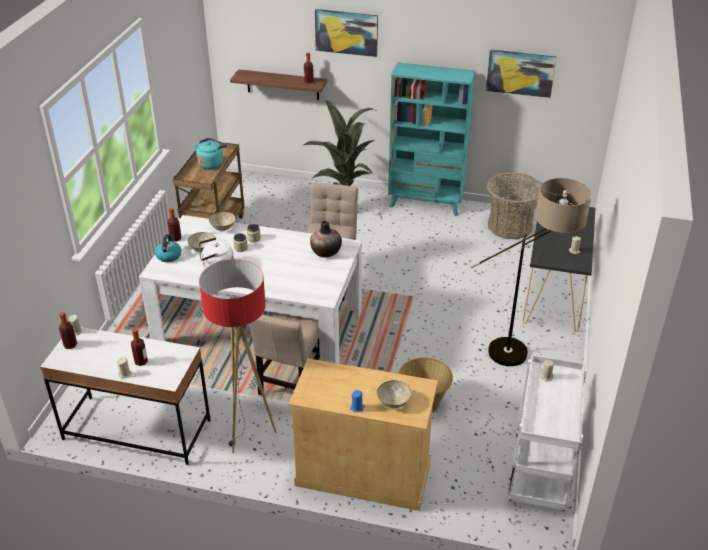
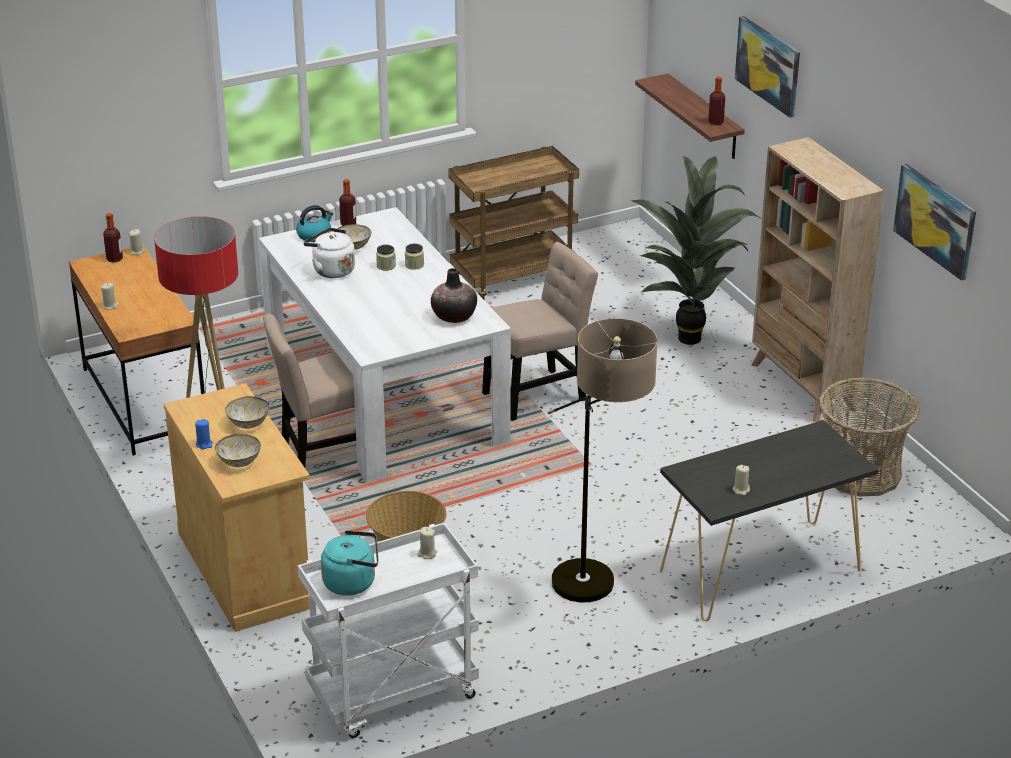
camera: 50 degrees right, 5 degrees down
(137, 430) = (144, 402): white desk -> brown desk
(141, 362) = (137, 305): bottle -> none
(211, 163) = (522, 176): turquoise kettle -> turquoise kettle (353, 582)
(223, 227) = (407, 239): bowl -> bowl (248, 424)
(426, 204) = (803, 387): turquoise bookcase -> beige bookcase

